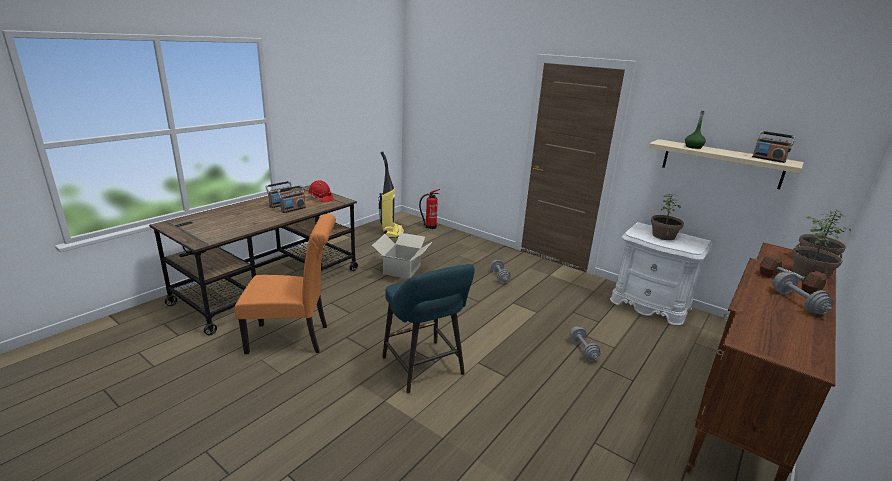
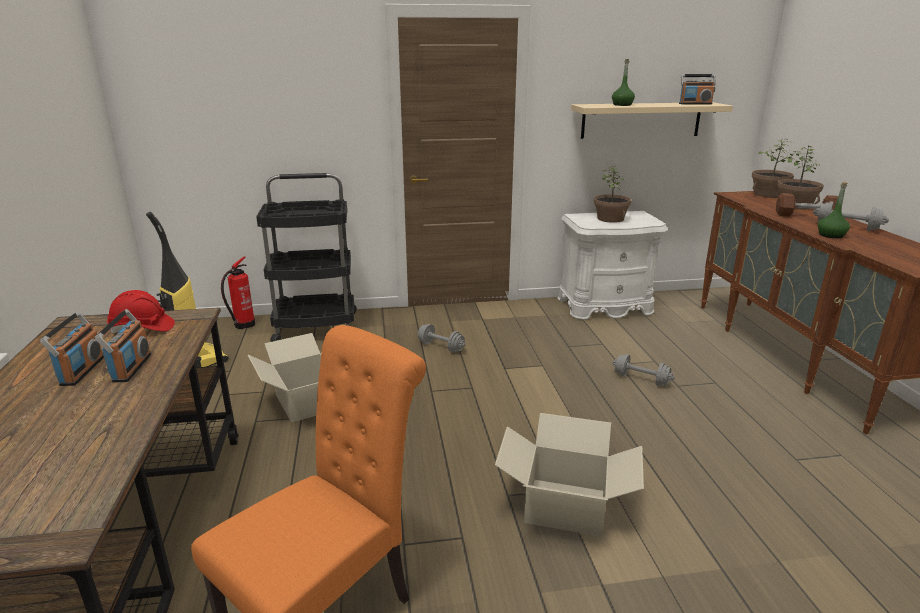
camera: 45 degrees left, 0 degrees up
(425, 369) = (565, 507): turquoise stool -> cardboard box
(457, 241) = (315, 328): none -> black cart
(755, 299) = (831, 235): none -> green bottle

